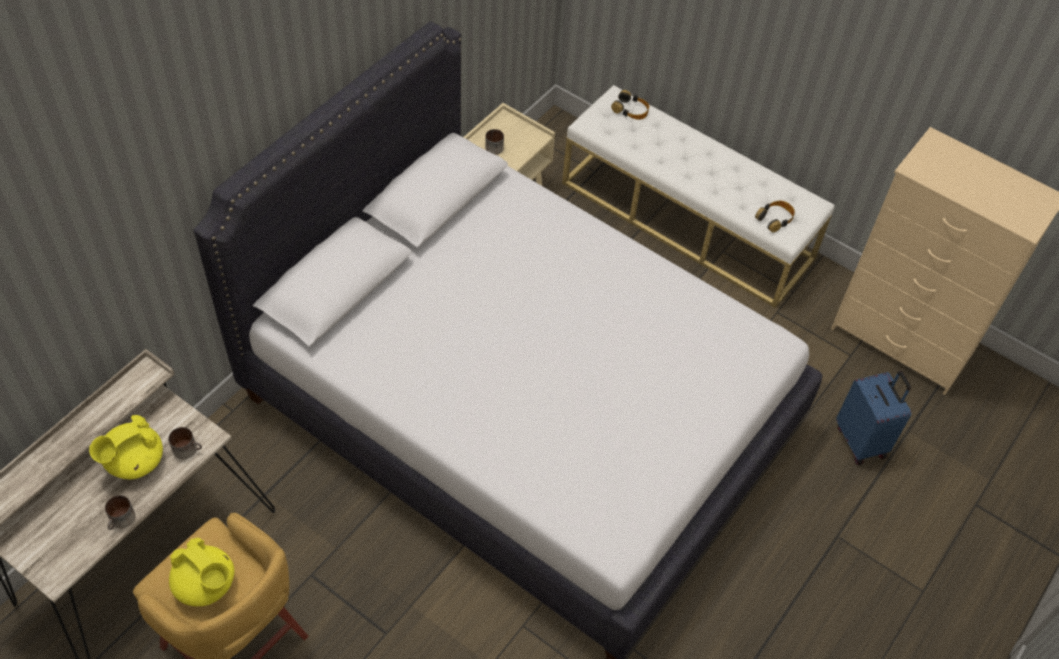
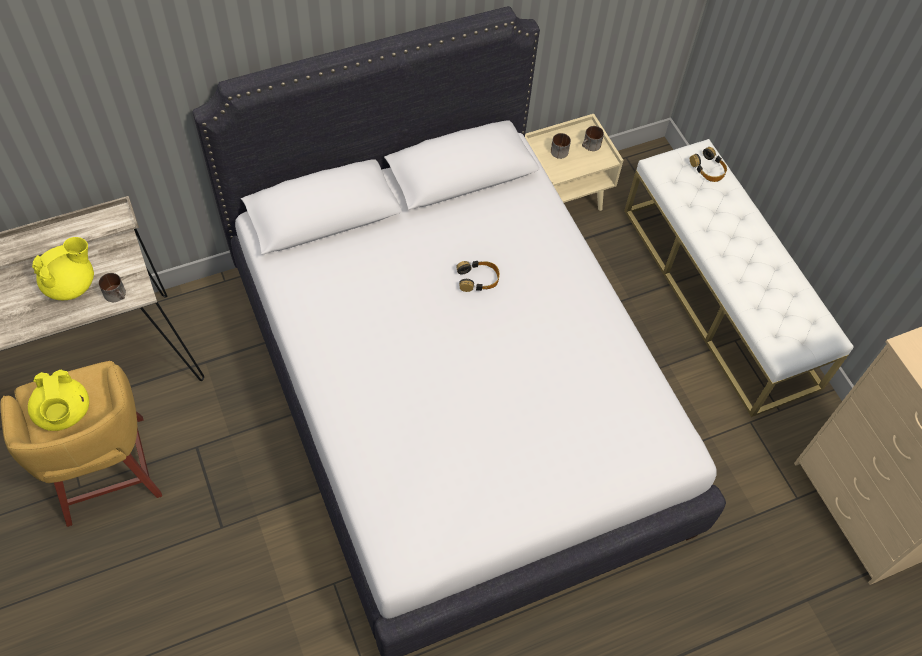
camera: 30 degrees right, 5 degrees up
(121, 520) = (31, 328): mug -> mug (590, 146)
(134, 462) = (71, 285): yellow teapot -> yellow teapot turned 150 degrees clockwise
(775, 219) = (780, 332): headphones -> headphones (478, 279)
(861, 441) = (752, 585): blue suitcase -> none

